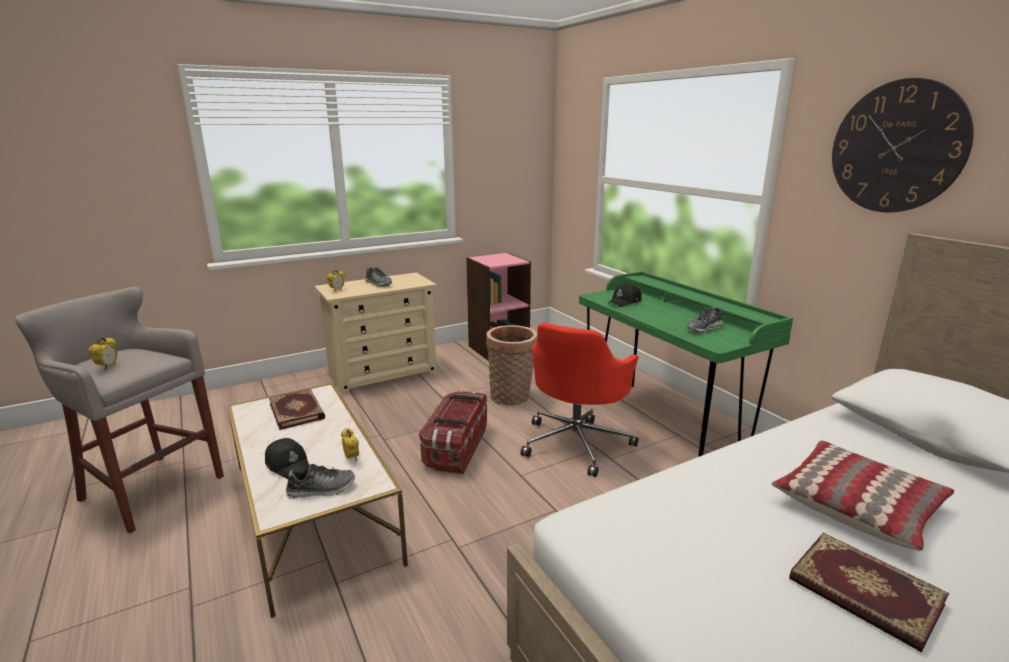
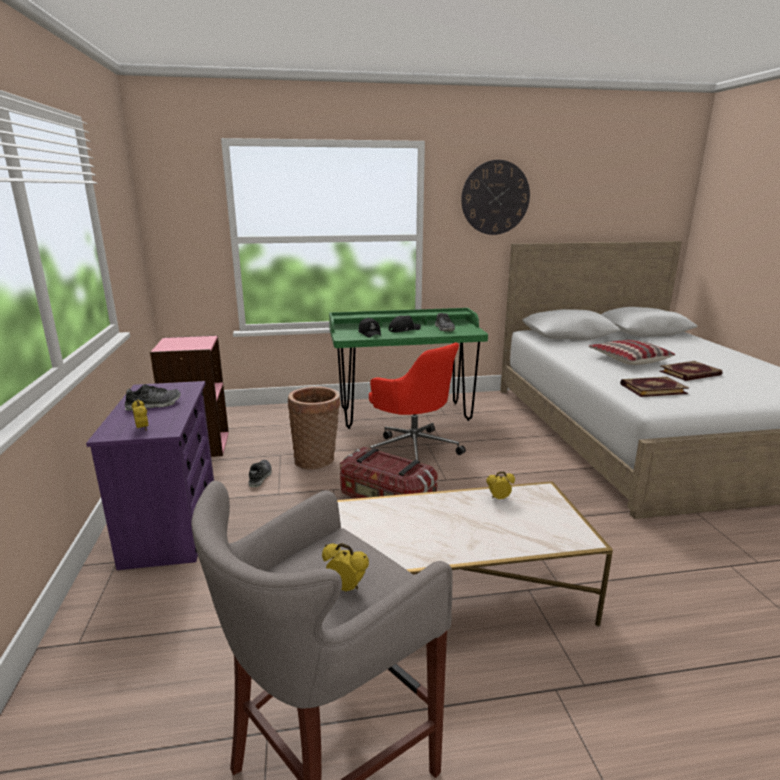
camera: 70 degrees left, 0 degrees up
(288, 465) = (500, 532): black cap -> black cap (404, 329)
(298, 411) = (381, 525): book -> book (652, 388)
(321, 490) = (548, 515): shoe -> shoe (260, 477)
(383, 374) = (172, 524): beige dresser -> purple dresser

